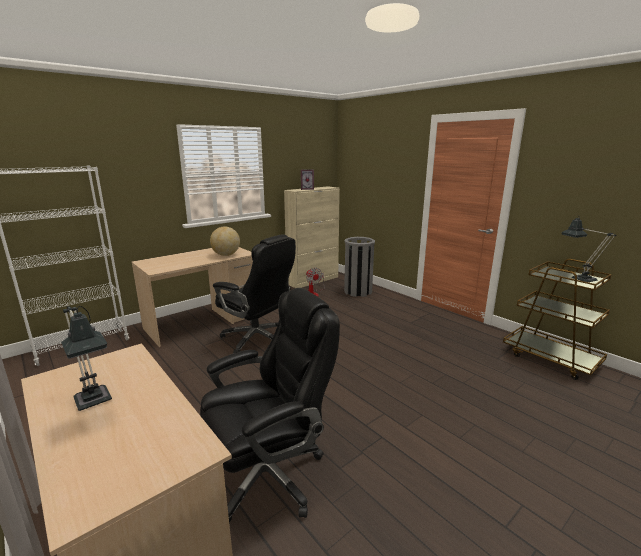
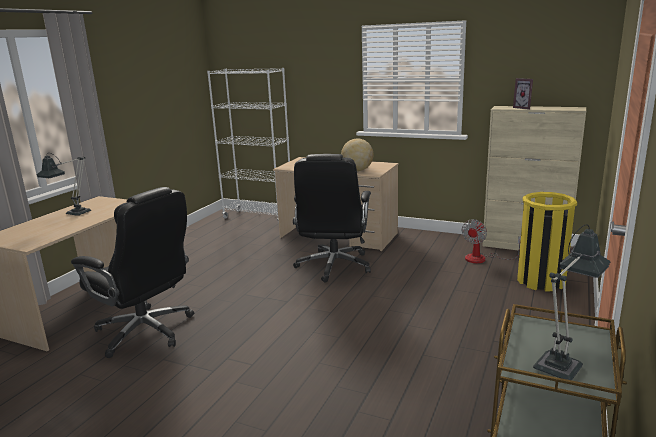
camera: 65 degrees right, 0 degrees up
(358, 291) = (541, 281): grey trash can -> yellow trash can

